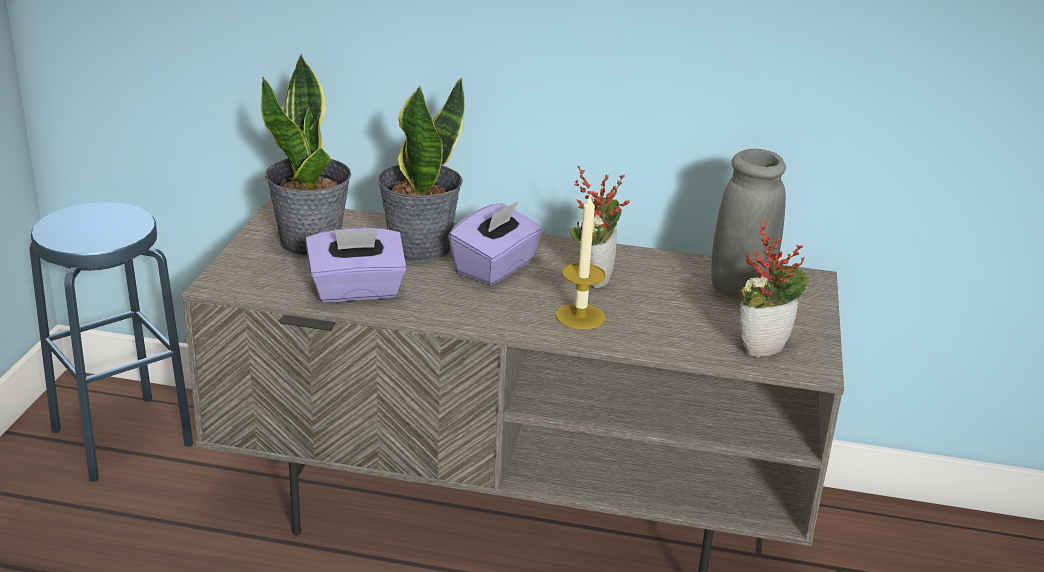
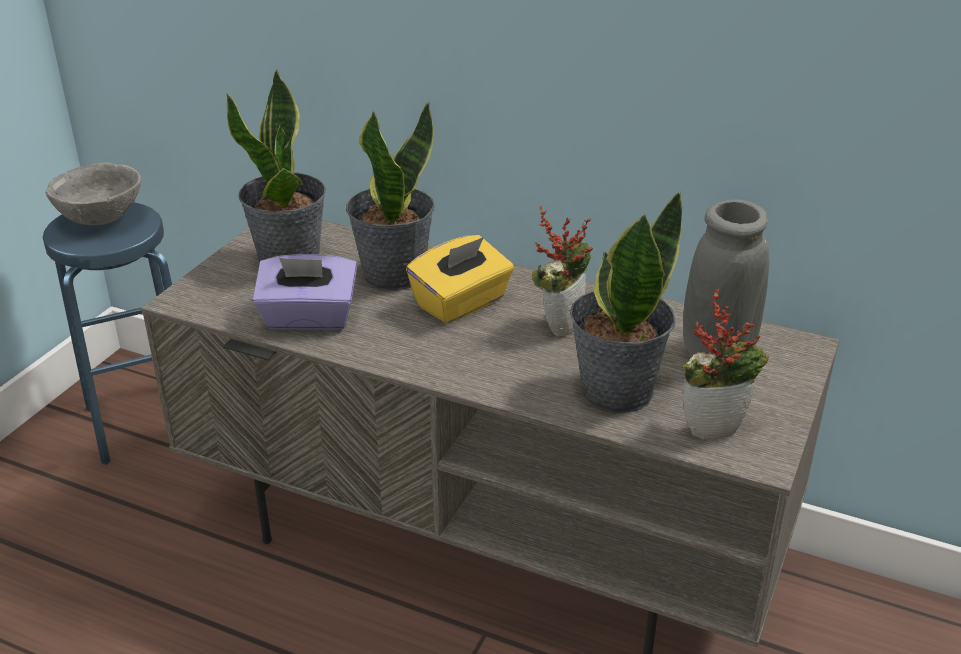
camera: 15 degrees right, 5 degrees up
(89, 220) = (101, 220): none -> grey bowl
(496, 267) = (461, 303): purple tissue box -> yellow tissue box
(580, 316) = (525, 369): candle -> none
(667, 326) = (615, 390): none -> potted plant

